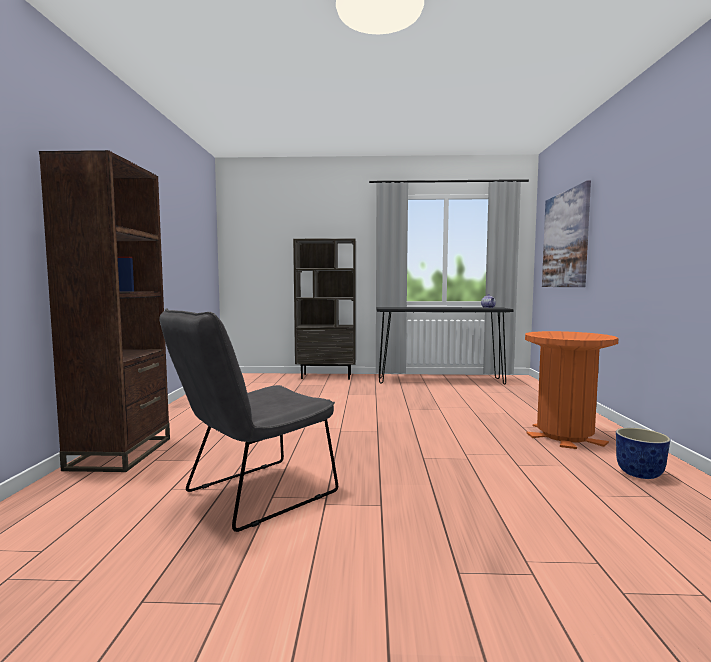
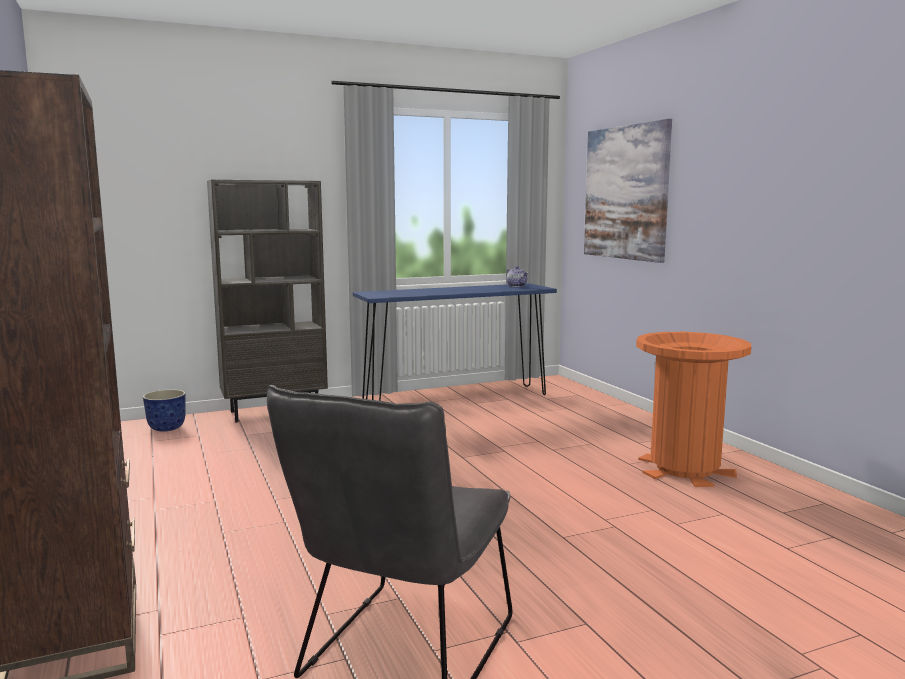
camera: 25 degrees left, 5 degrees up
(440, 381) = (456, 399): black console table -> blue console table
(640, 474) = (800, 509): planter -> planter (167, 428)

